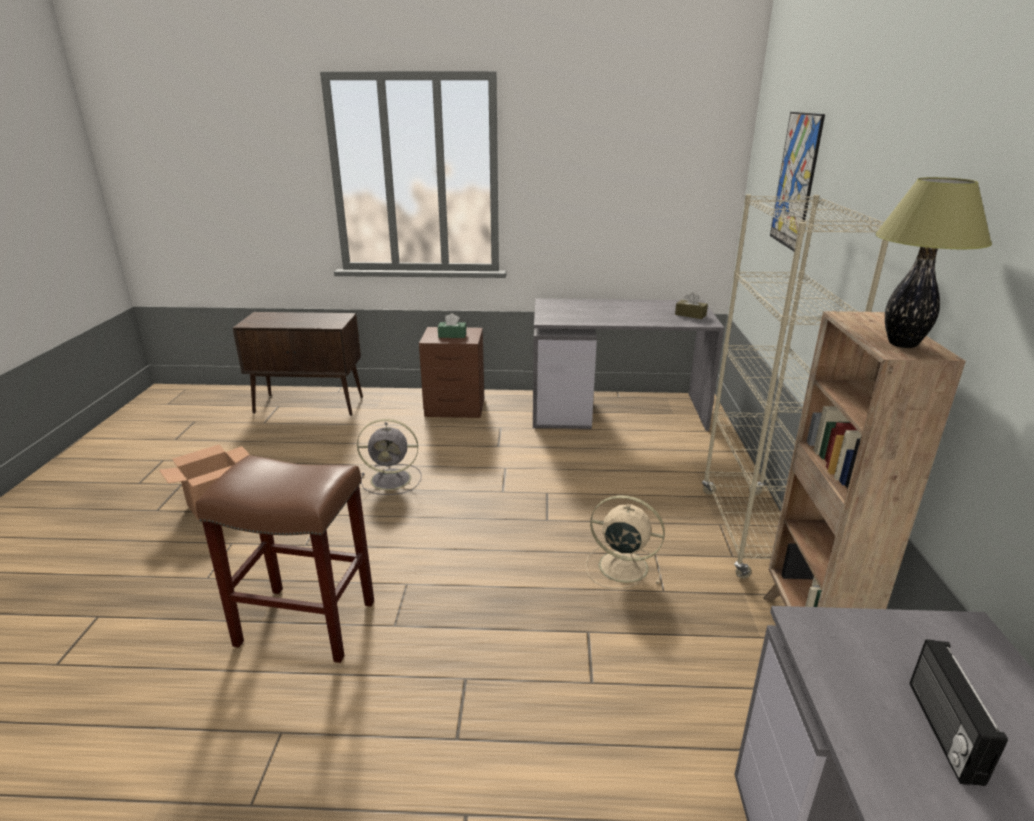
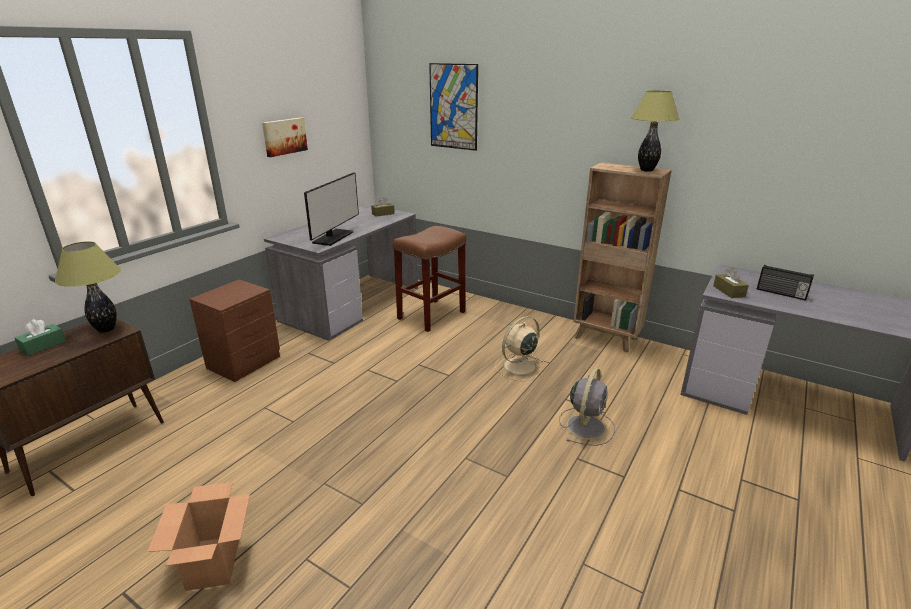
camera: 60 degrees left, 0 degrees up
(304, 623) = (471, 526): brown stool -> brown stool (431, 316)
(334, 320) = (106, 329): none -> table lamp
(393, 479) = (317, 427): grey fan -> grey fan (586, 426)
(452, 335) = (232, 293): green tissue box -> green tissue box (43, 346)
(581, 318) = (333, 237): none -> monitor
(591, 192) = (284, 136): none -> picture
(749, 532) = (523, 319): beige bookcase -> none
(835, 640) = (729, 291): none -> brown tissue box

